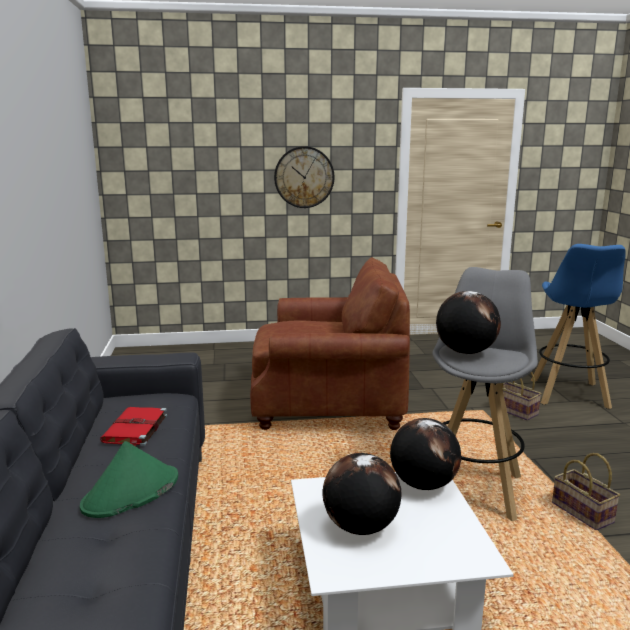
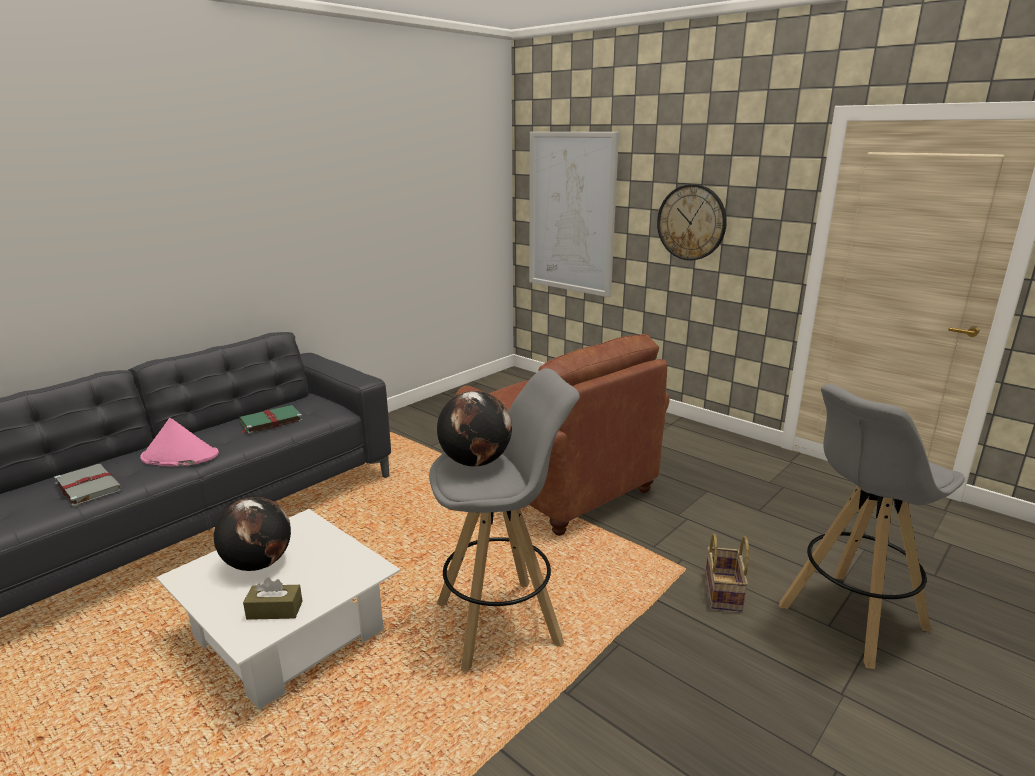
camera: 50 degrees right, 5 degrees up
(108, 566) = (88, 486): none -> grey book
(131, 492) = (179, 456): green hat -> pink hat
(135, 429) = (270, 421): red book -> green book
(178, 180) = (571, 213): none -> picture
(423, 484) = (355, 568): globe -> none
(449, 536) = (274, 610): none -> brown tissue box
(568, 394) = (849, 618): blue stool -> grey stool
(584, 513) = (537, 721): basket -> none

